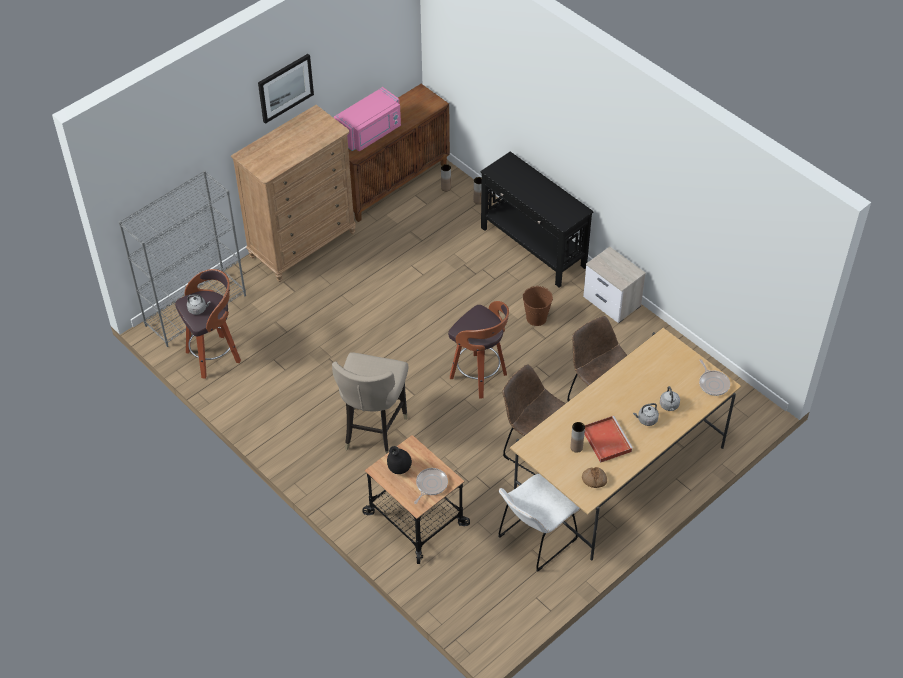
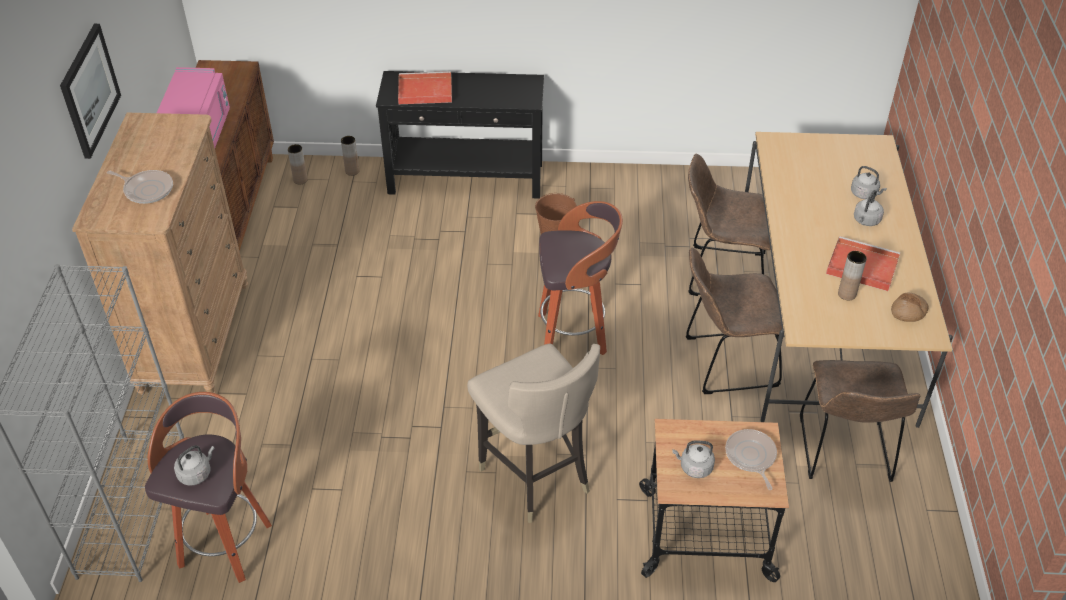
camera: 45 degrees left, 5 degrees down
(399, 469) = (694, 467): black vase -> grey kettle
(515, 178) = (424, 91): none -> red tray
(534, 540) = (845, 453): white chair -> brown chair
(612, 302) = (607, 179): nightstand -> none
(713, 383) = (869, 149): frying pan -> frying pan (147, 189)

